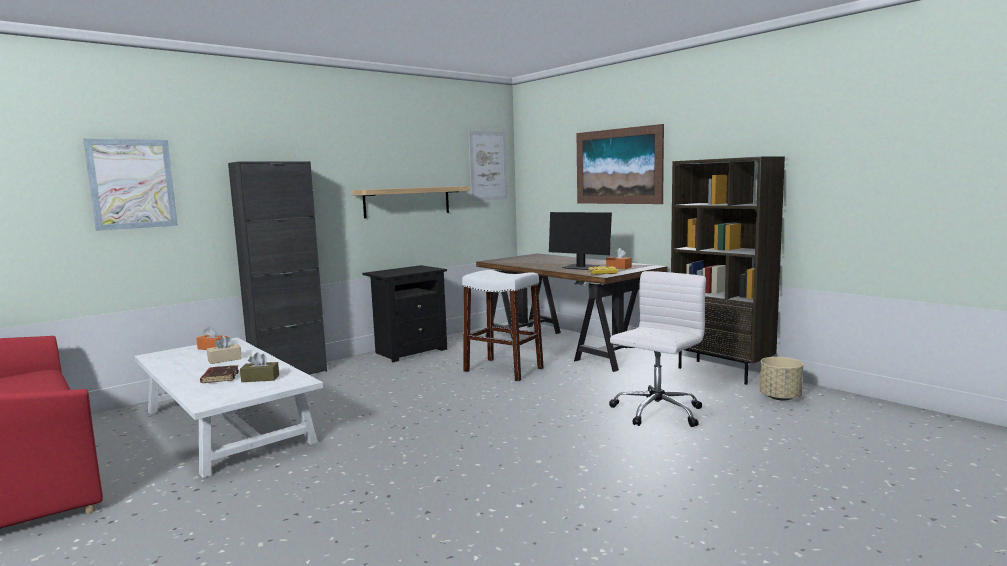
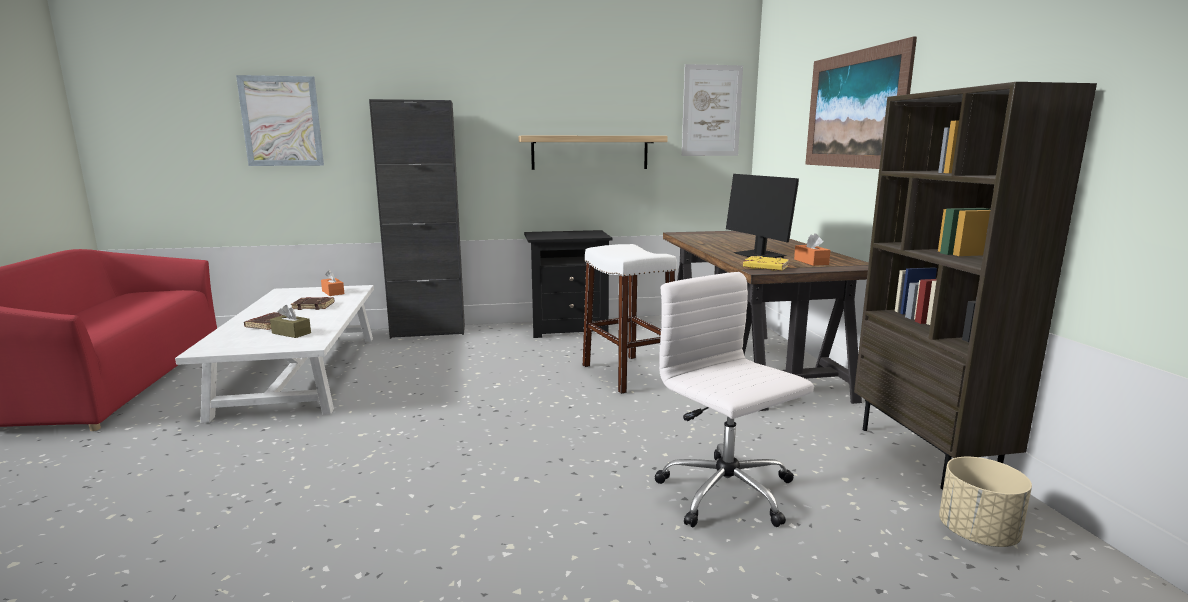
camera: 30 degrees right, 5 degrees up
(224, 359) = (314, 306): beige tissue box -> brown book
(656, 412) = (727, 494): white office chair -> white office chair turned 105 degrees counterclockwise

